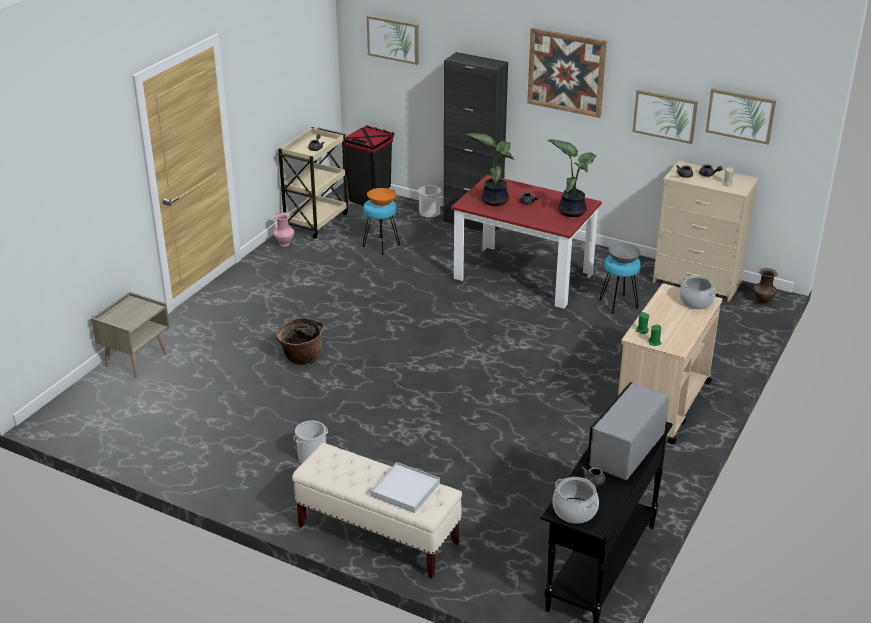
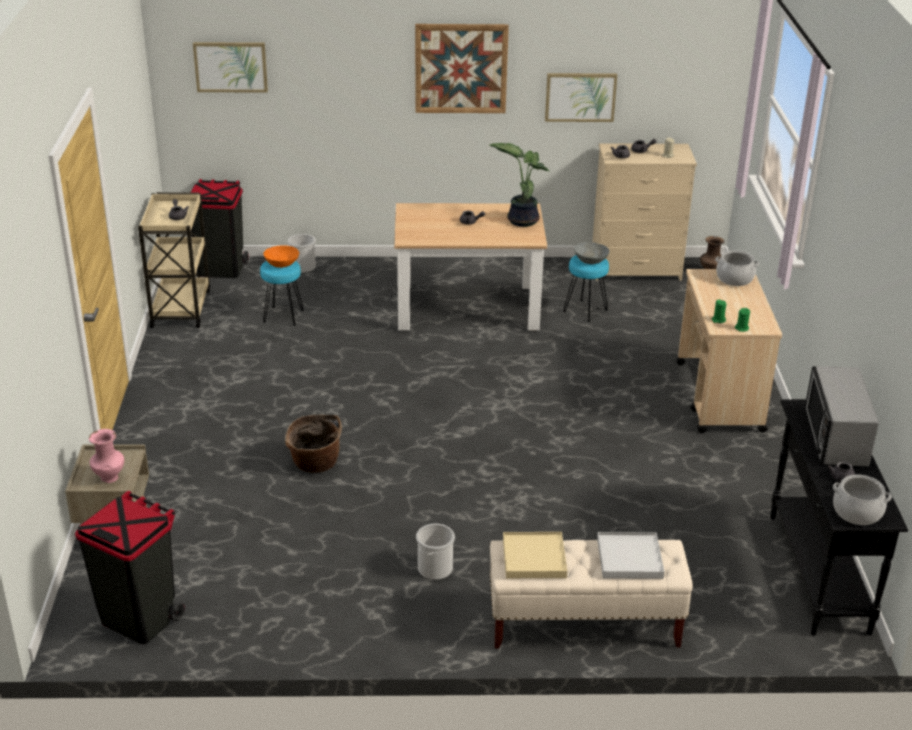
camera: 30 degrees left, 0 degrees up
(98, 421) = (139, 618): none -> black trash can
(284, 244) = (168, 344): pink vase -> pink vase (109, 478)
(337, 465) = (534, 558): none -> beige tray
(473, 223) = (360, 266): black cabinet -> none
(493, 200) = (432, 228): potted plant -> none
(523, 277) = (467, 309): red dining table -> beige dining table
(740, 115) = (664, 81): picture -> none

